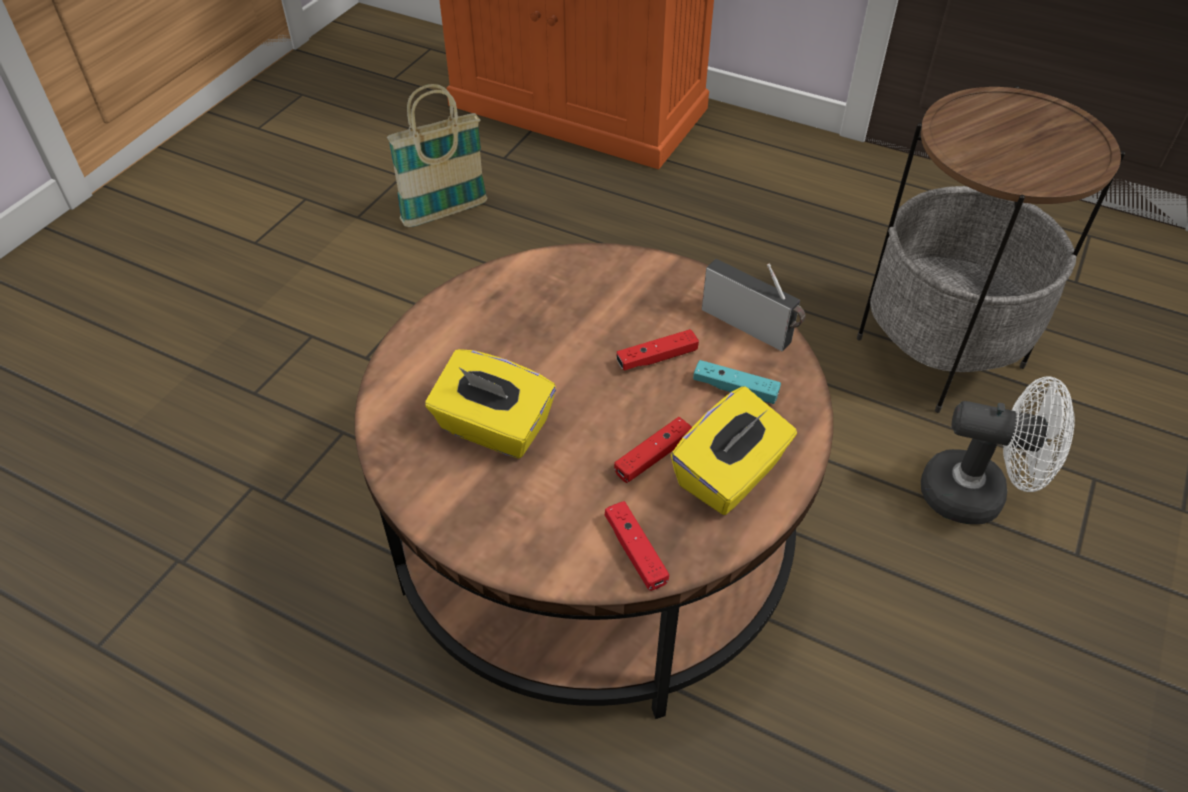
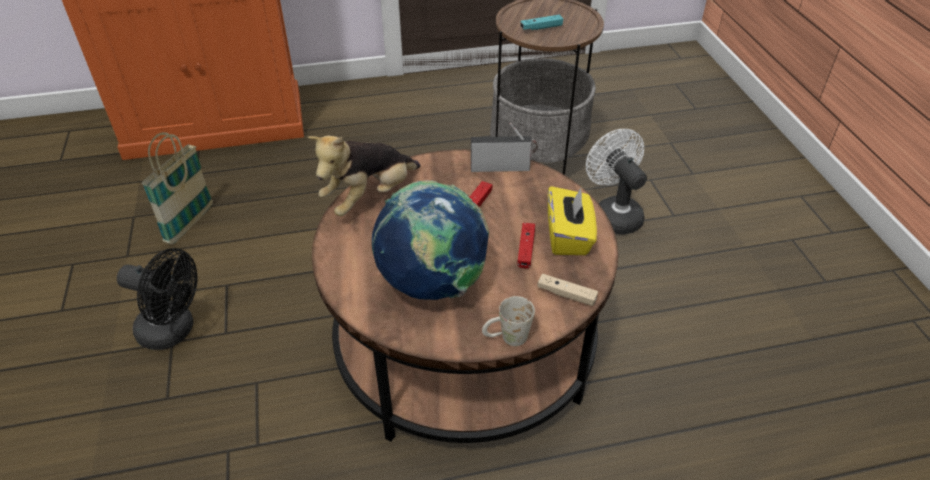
camera: 40 degrees left, 5 degrees down
(323, 325) = (174, 331): none -> black fan
(493, 428) = (433, 284): yellow tissue box -> globe
(497, 555) = (506, 338): none -> white mug
(543, 275) = (369, 197): none -> plush toy
(635, 551) = (566, 294): red game controller -> beige game controller
(735, 389) = (527, 198): turquoise game controller -> turquoise game controller (541, 28)
(977, 495) = (613, 214): white fan -> white fan turned 90 degrees counterclockwise

